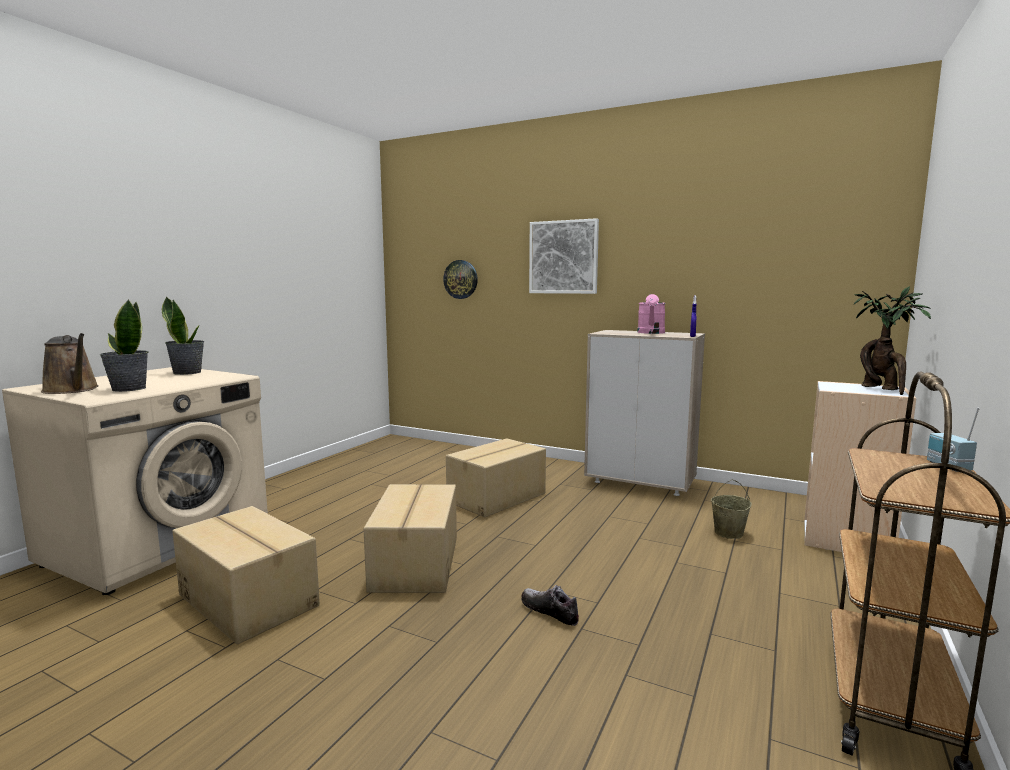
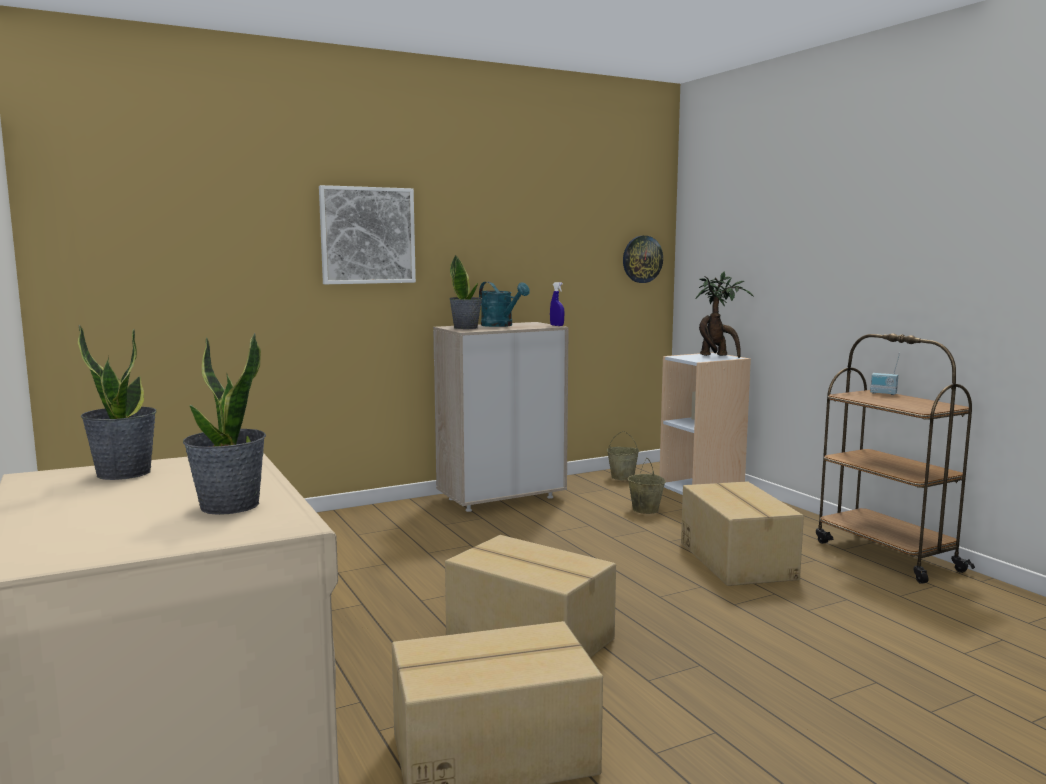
camera: 55 degrees left, 0 degrees up
(72, 390) = (154, 534): brown watering can -> none
(461, 279) = (199, 265): wall clock -> wall clock (642, 259)
(498, 498) = (428, 558): cardboard box -> cardboard box (738, 560)
(549, 611) = (697, 607): shoe -> none
(615, 332) = (466, 328): none -> potted plant
(651, 333) = (501, 325): pink watering can -> turquoise watering can
(787, 503) = (623, 477): none -> beige bucket

